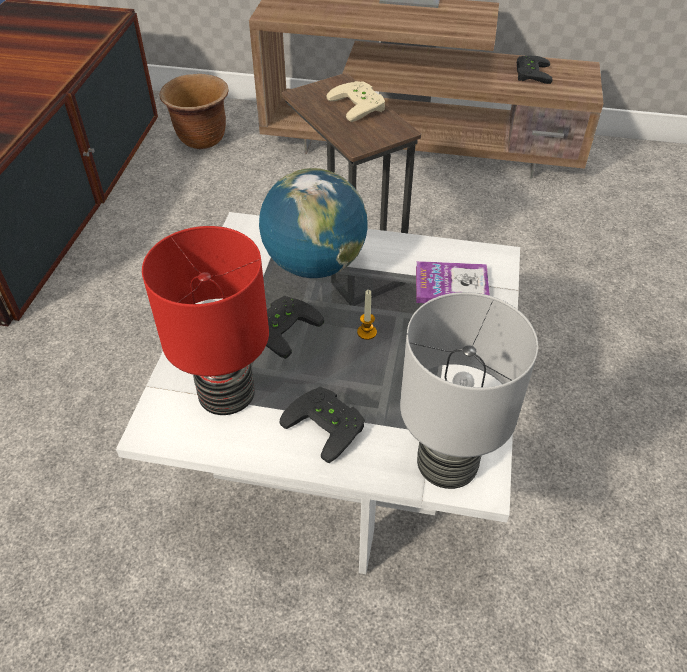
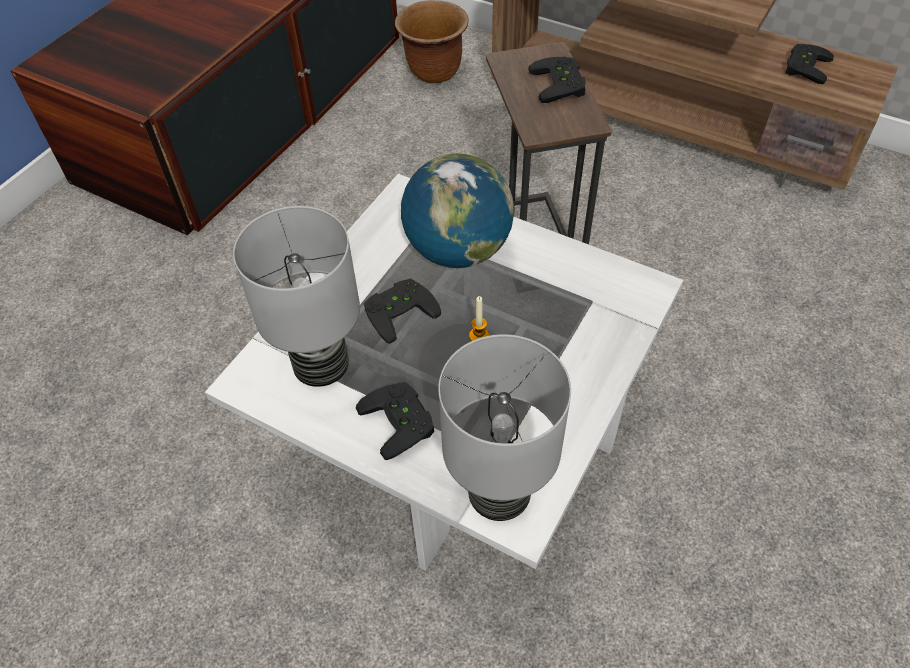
camera: 20 degrees right, 5 degrees up
(226, 393) = (320, 364): red table lamp -> grey table lamp
(360, 105) = (561, 84): beige game controller -> black game controller
(451, 285) = (588, 306): book -> none

